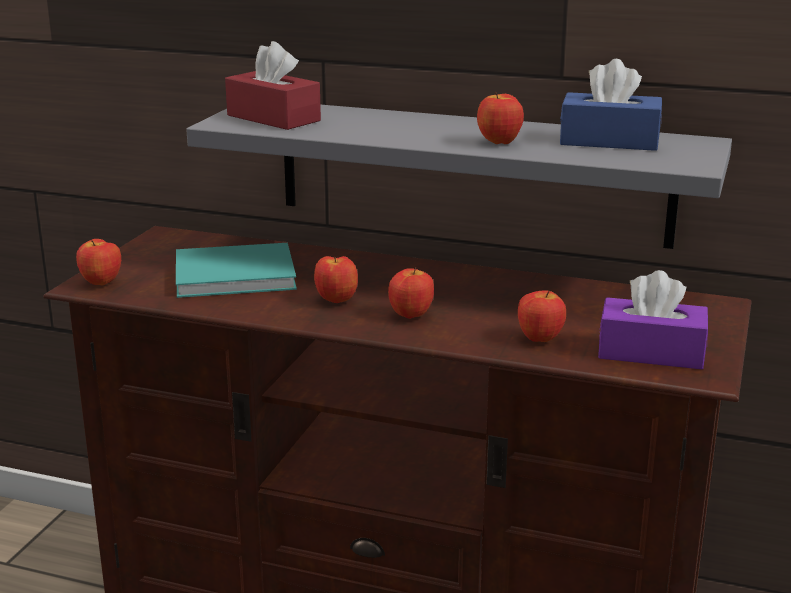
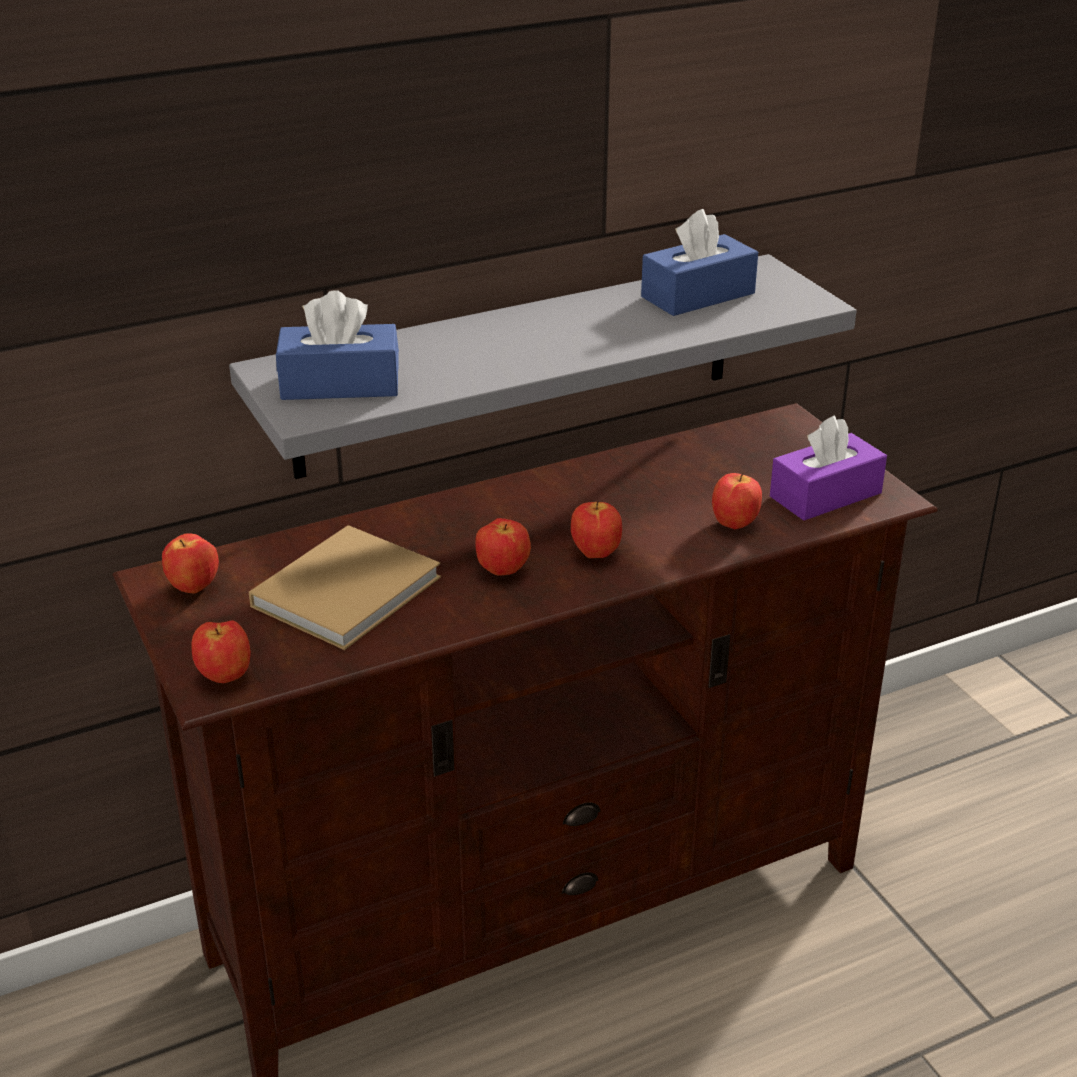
camera: 45 degrees left, 10 degrees up
(239, 275) = (350, 589): turquoise book -> beige book
(273, 118) = (340, 384): red tissue box -> blue tissue box
(499, 143) = (622, 334): apple -> apple (194, 588)

